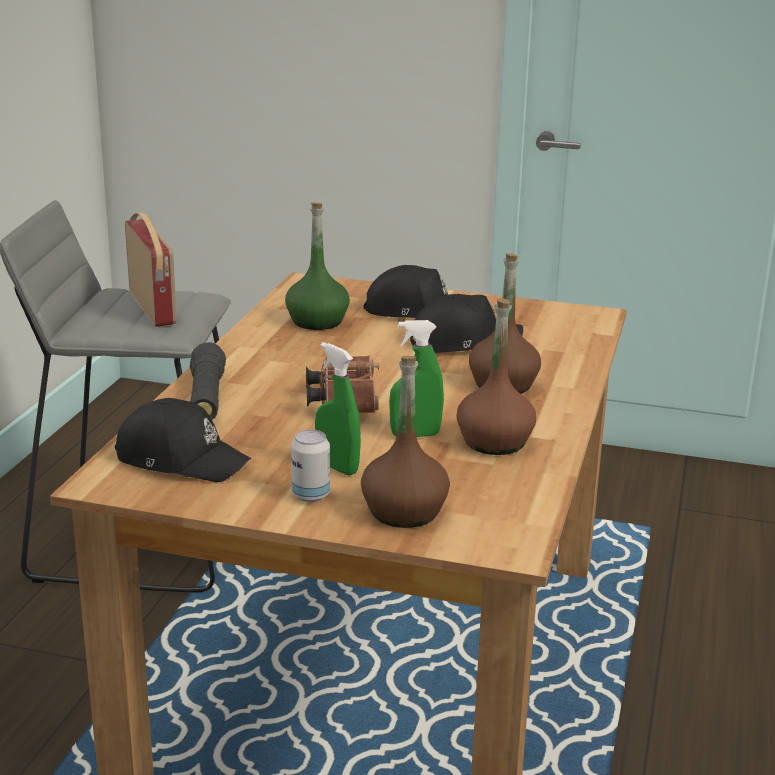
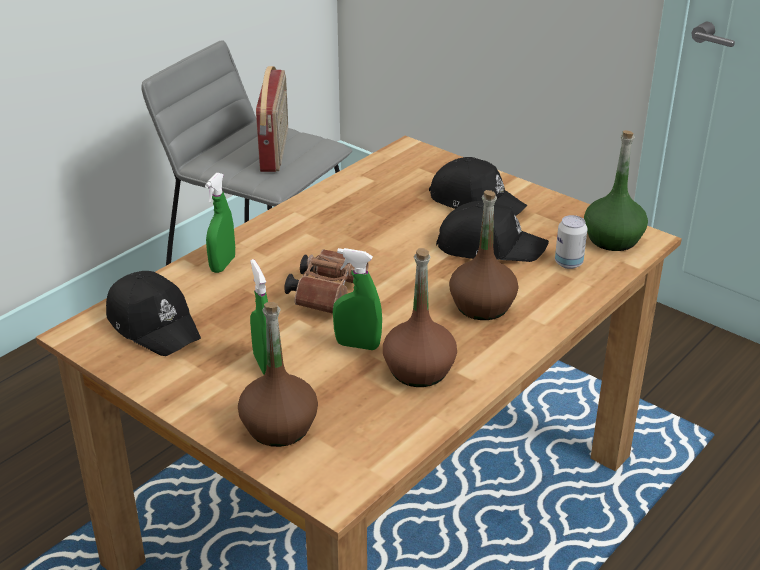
camera: 25 degrees right, 10 degrees up
(206, 399) = (223, 264): black flashlight -> green spray bottle
(310, 495) = (220, 389): can -> can (568, 263)
(317, 321) = (380, 197): green bottle -> green bottle (613, 239)

